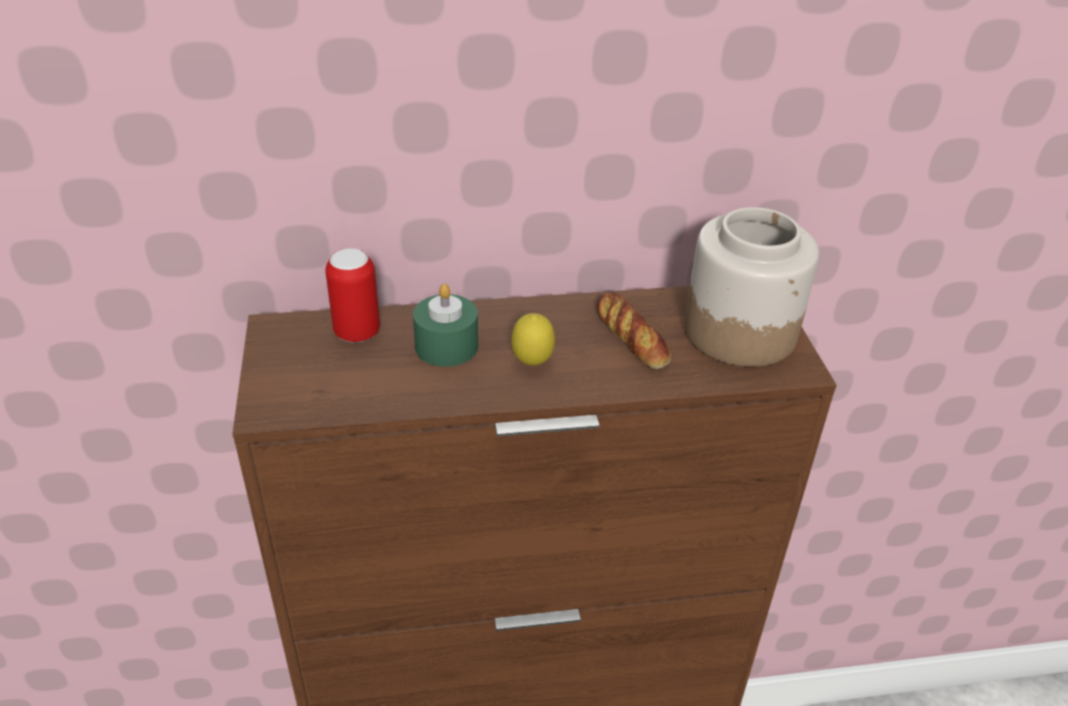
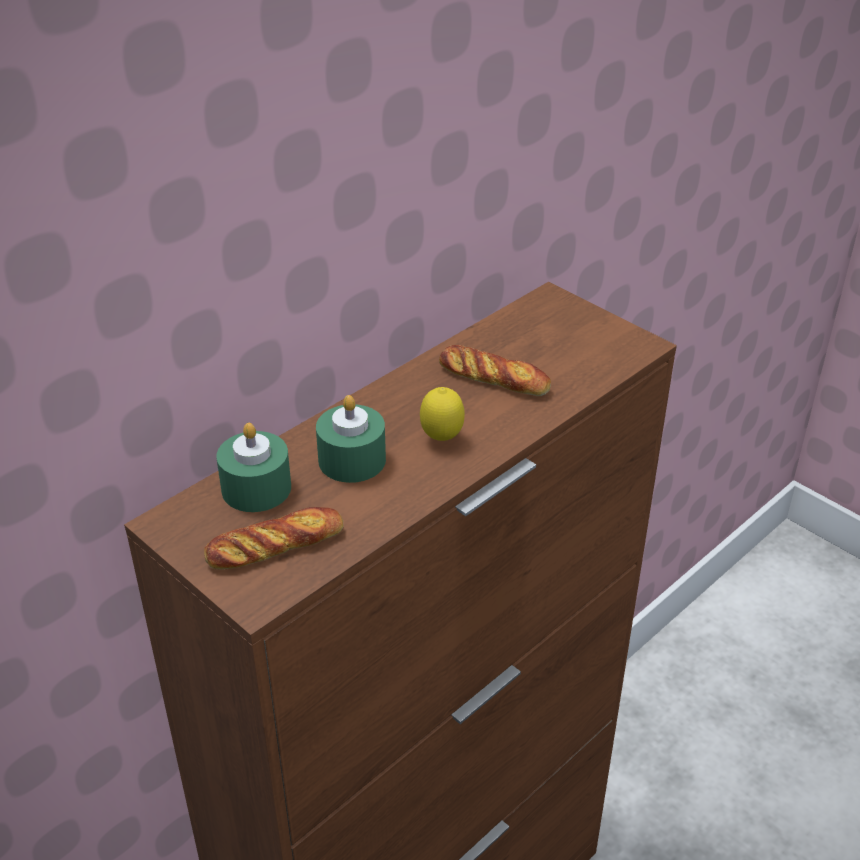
camera: 35 degrees left, 0 degrees up
(320, 380) = (275, 546): none -> bread
(357, 333) = (256, 488): can -> green candle
(740, 331) = (569, 335): jar -> none

